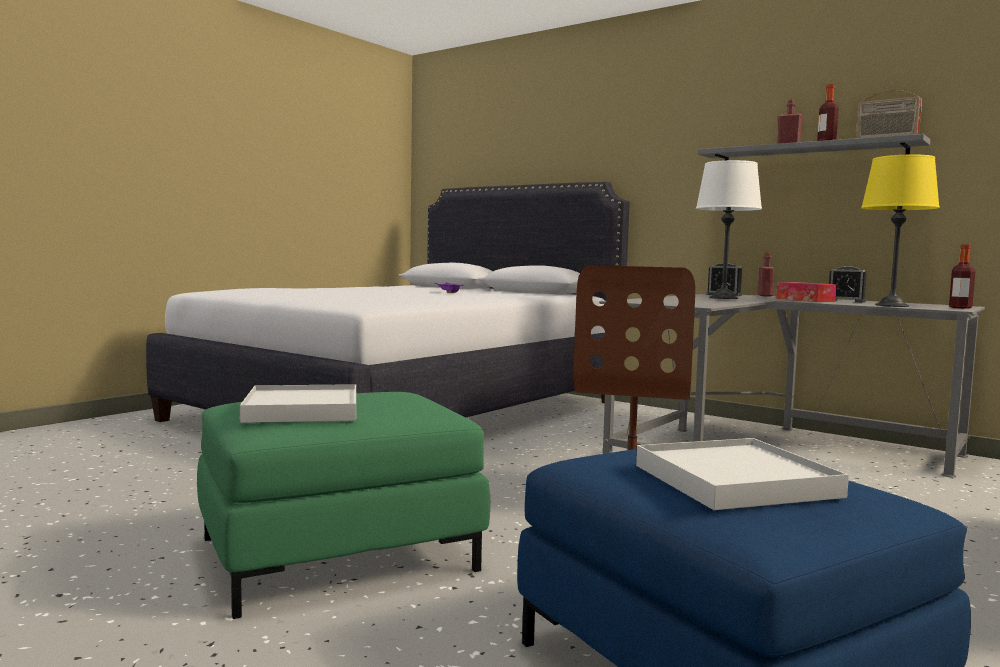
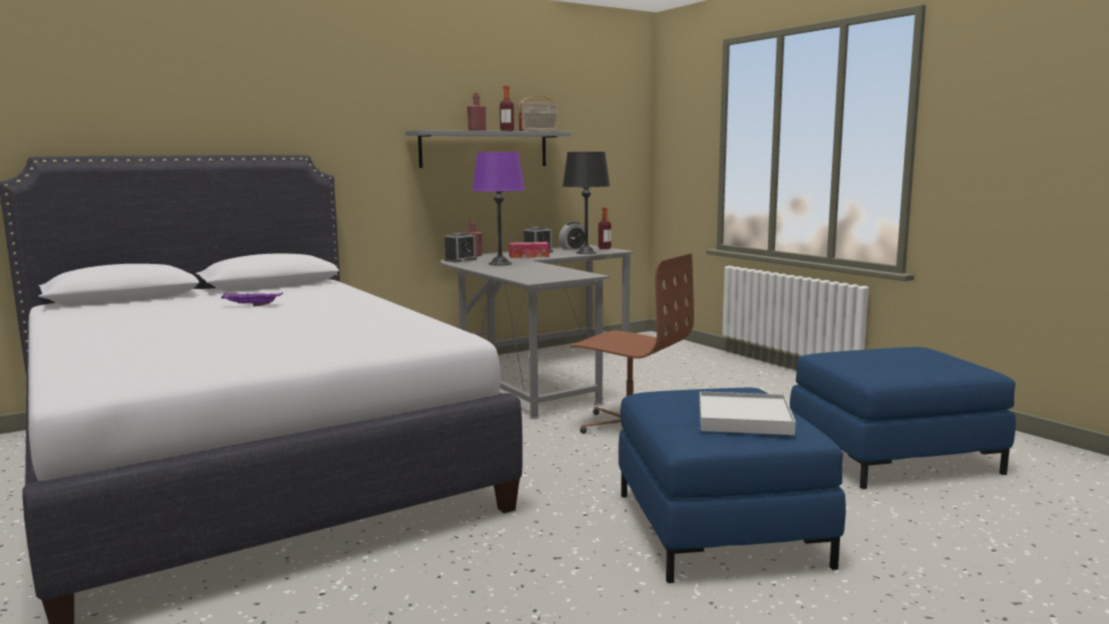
camera: 70 degrees left, 5 degrees up
(337, 554) = (719, 528): green ottoman -> blue ottoman
(723, 298) = (500, 264): white table lamp -> purple table lamp
(734, 481) = (910, 359): white tray -> none
(892, 305) = (586, 253): yellow table lamp -> black table lamp
(916, 304) = (573, 249): none -> alarm clock

